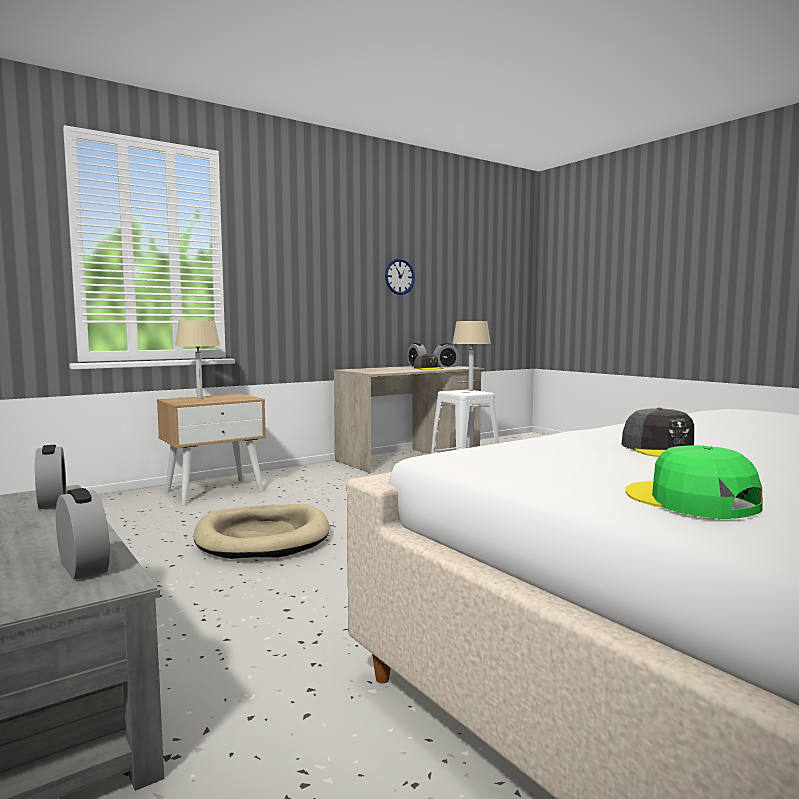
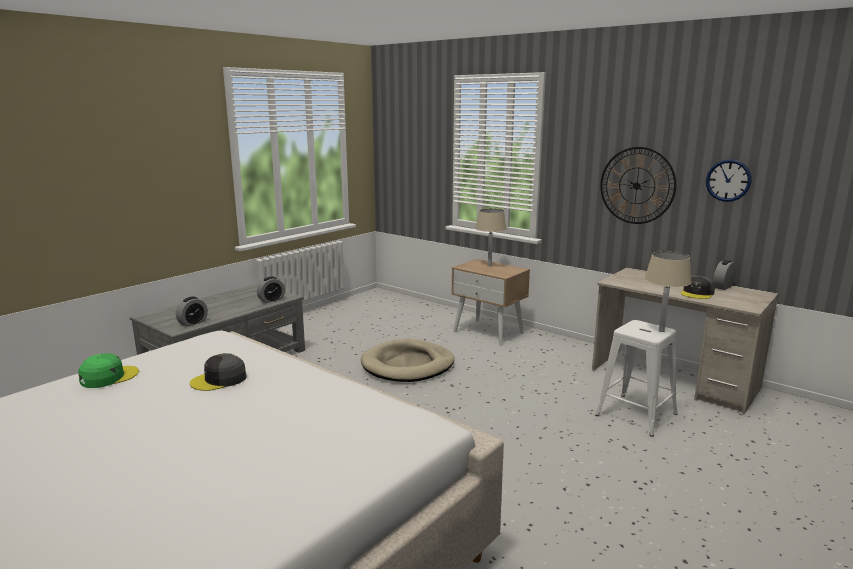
camera: 75 degrees right, 10 degrees up
(331, 284) = (637, 185): none -> wall clock
(445, 366) = (740, 297): alarm clock -> none

